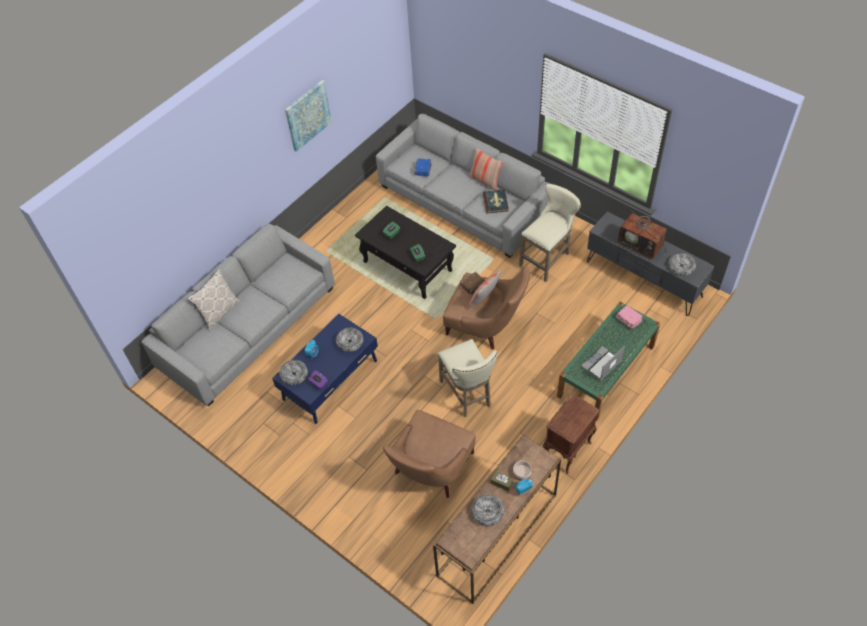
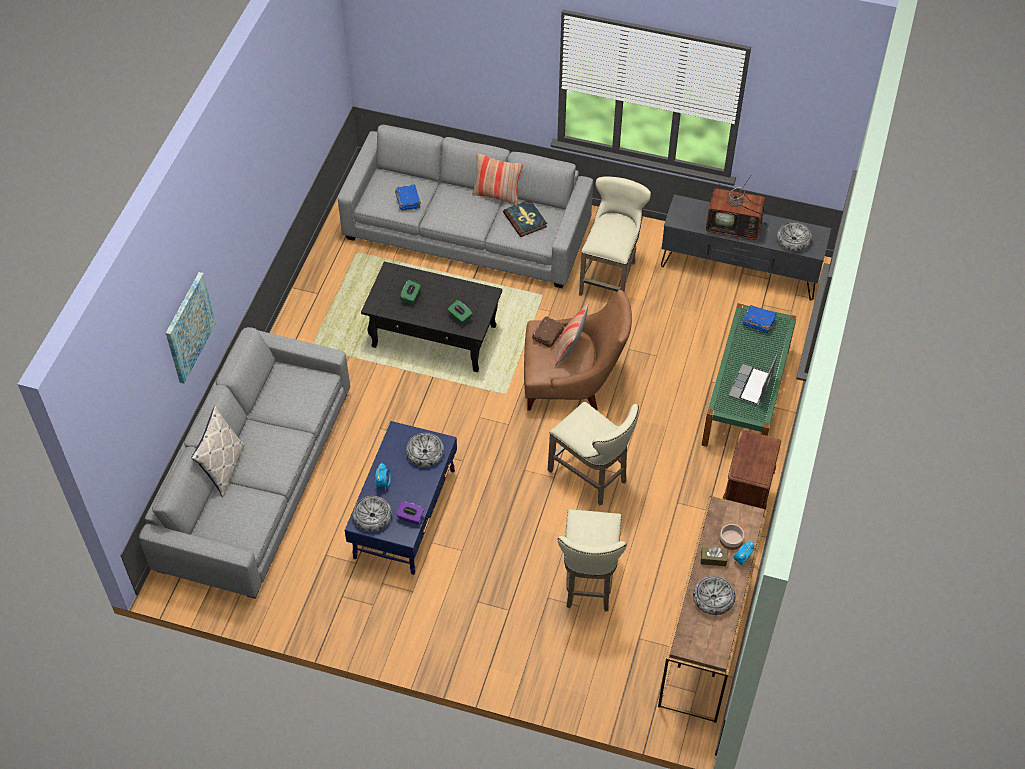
camera: 25 degrees left, 0 degrees up
(307, 115) = (264, 164): picture -> picture (189, 327)
(430, 469) = (588, 583): brown armchair -> beige stool
(628, 319) = (758, 322): pink book -> blue book

